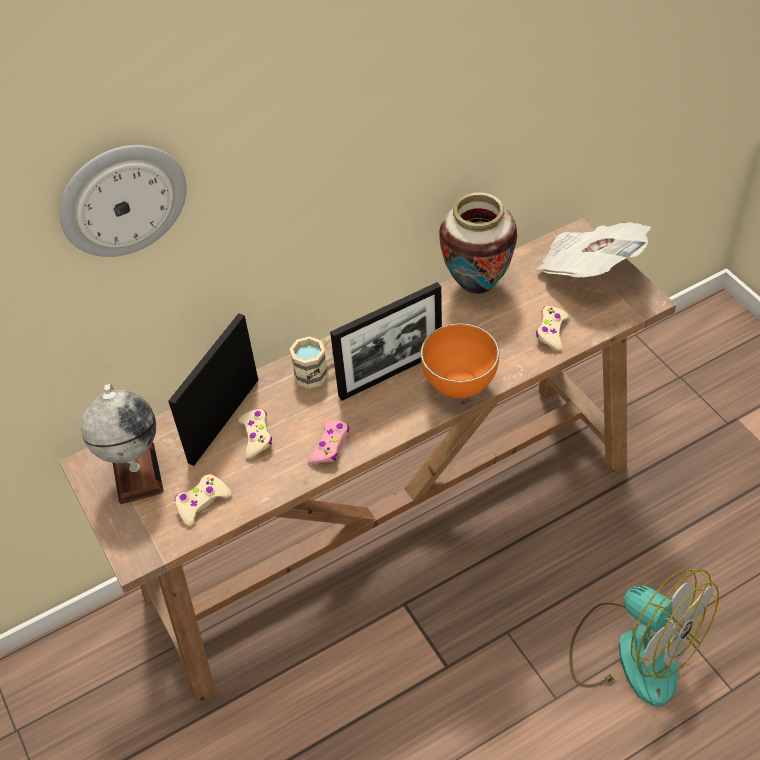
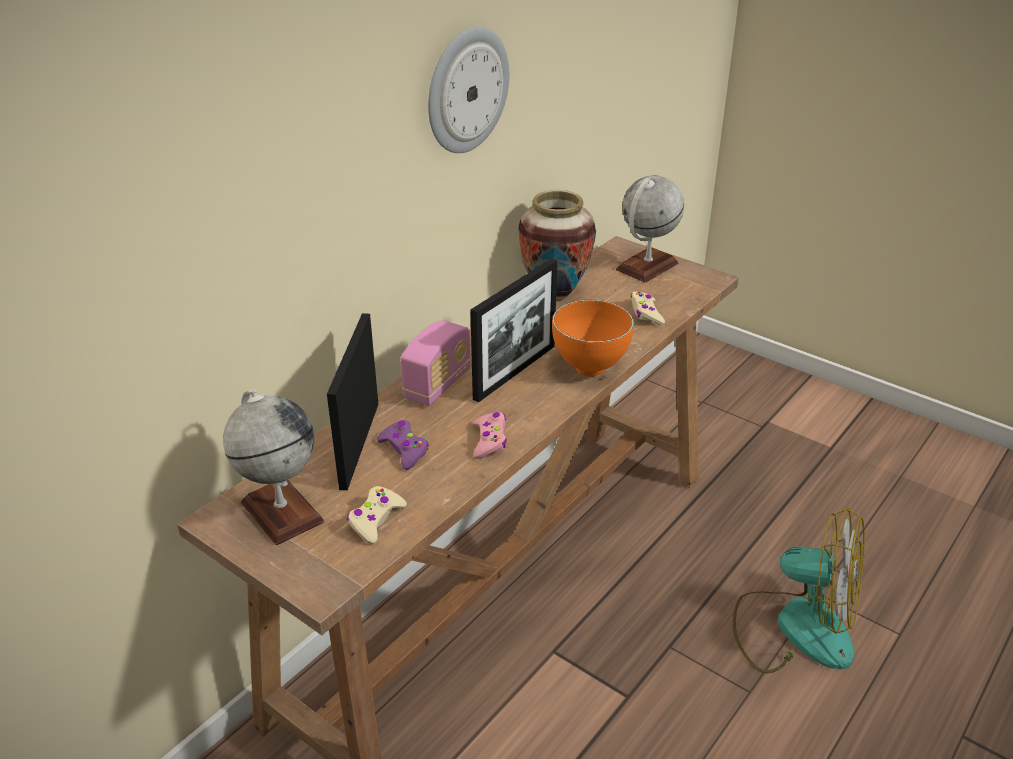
camera: 25 degrees left, 15 degrees down
(122, 199) = (253, 154): wall clock -> wall clock (466, 90)
(256, 436) = (404, 450): beige game controller -> purple game controller
(317, 371) = (437, 384): beige mug -> radio
(589, 269) = (647, 266): newspaper -> globe

